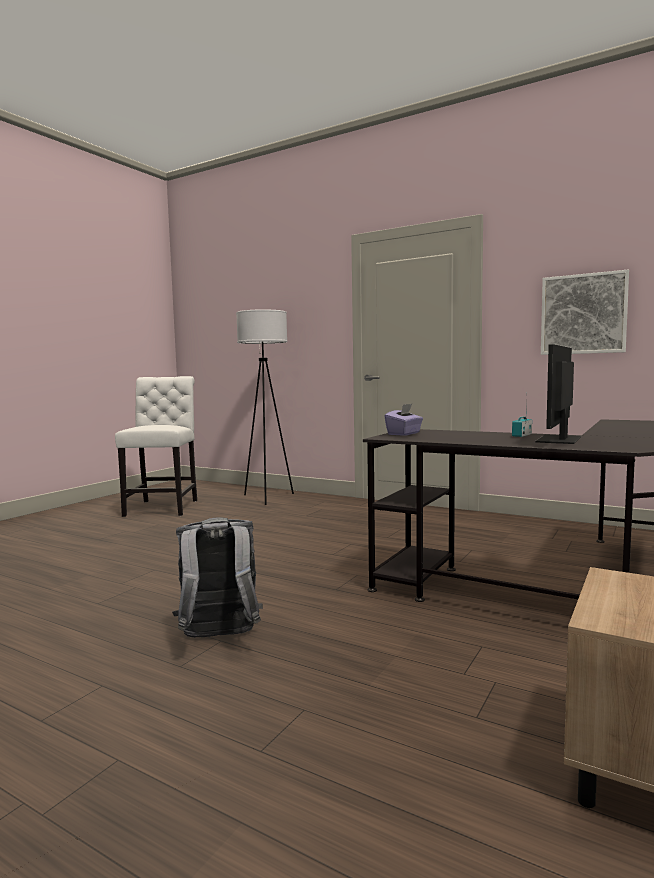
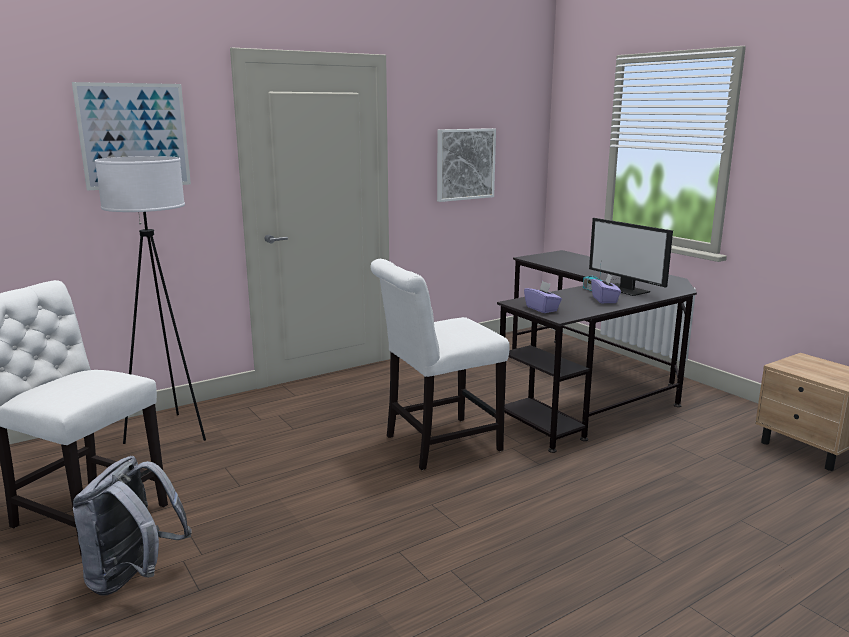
camera: 65 degrees left, 10 degrees up
(219, 638) = (616, 535): grey backpack -> grey backpack (134, 578)
(292, 303) = (134, 136): none -> picture
(330, 551) = (437, 444): none -> white chair
(487, 439) = (605, 300): none -> purple tissue box

